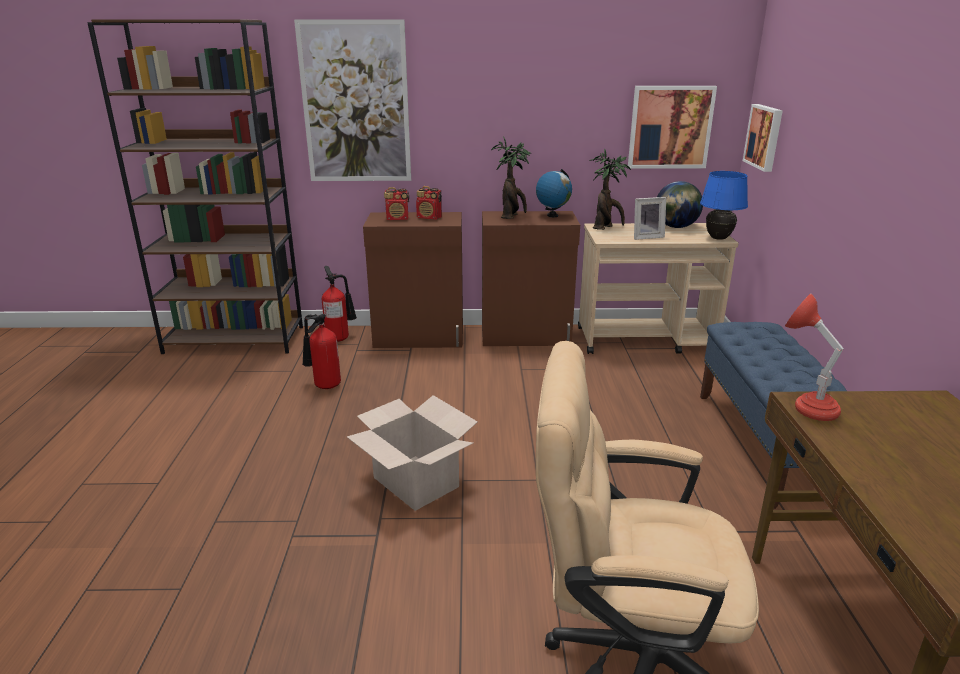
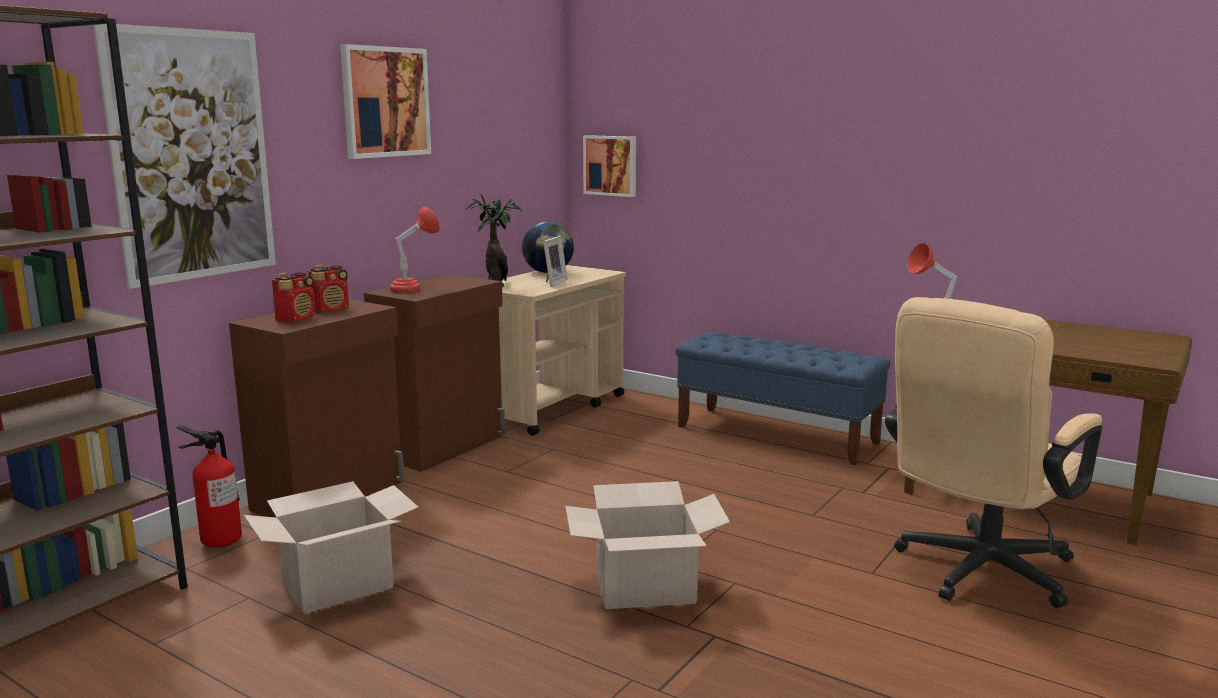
camera: 55 degrees left, 10 degrees down
(323, 386) = (338, 586): fire extinguisher -> cardboard box
(512, 216) = (414, 289): potted plant -> red table lamp
(552, 215) = (450, 280): globe -> none
(670, 127) = (517, 165): picture -> picture (385, 102)
(718, 238) = (604, 272): blue table lamp -> none

